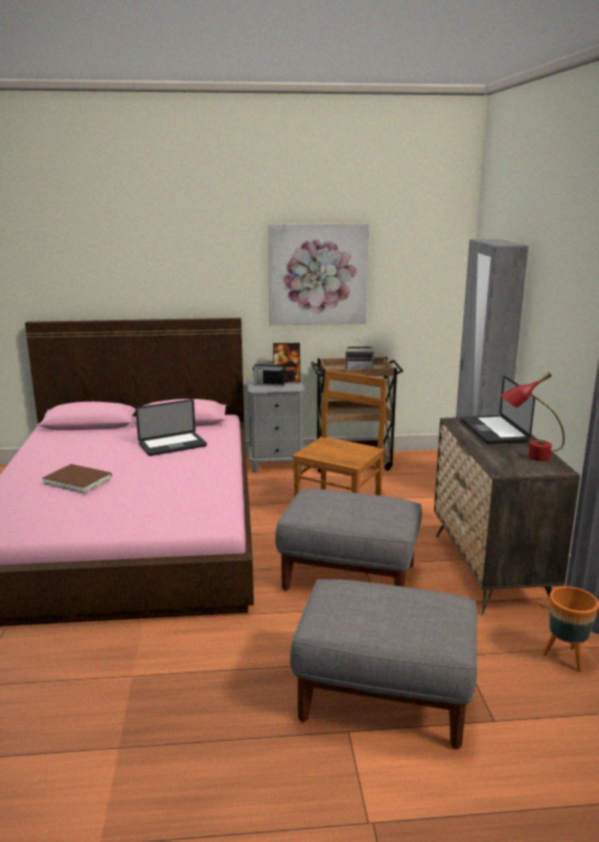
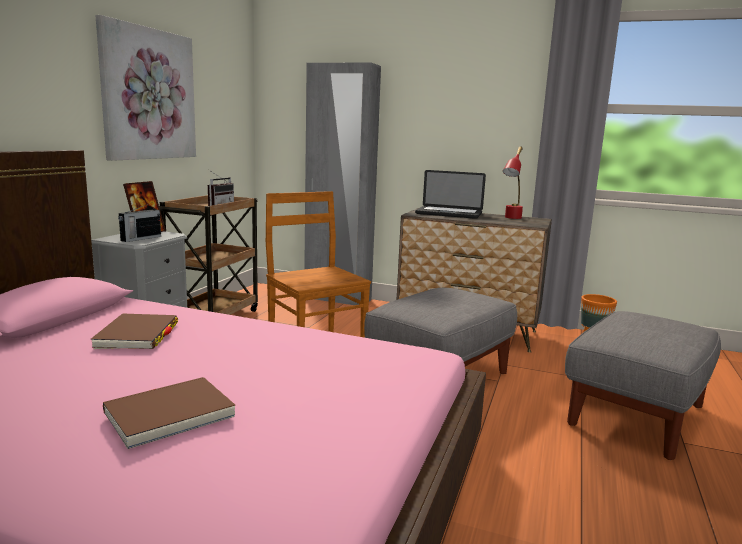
camera: 65 degrees left, 5 degrees down
(172, 445) = (137, 335): laptop -> brown book

